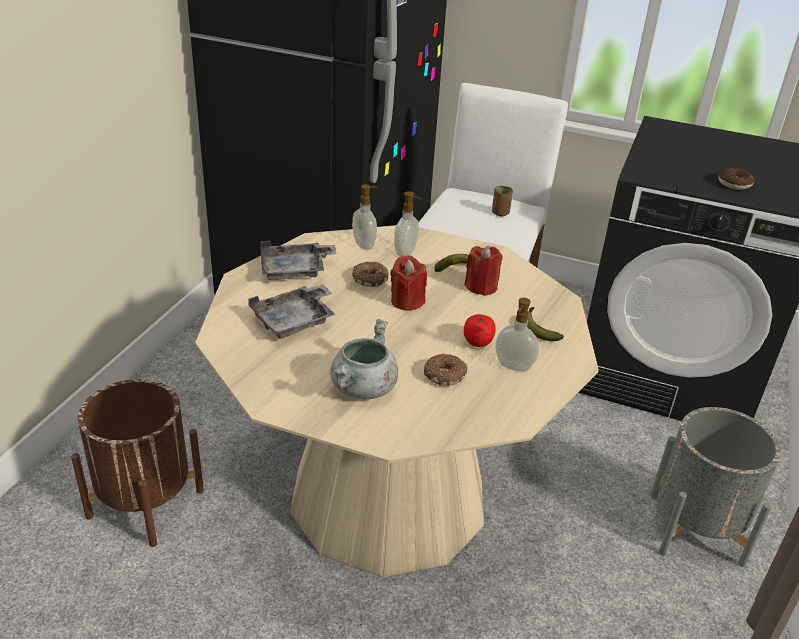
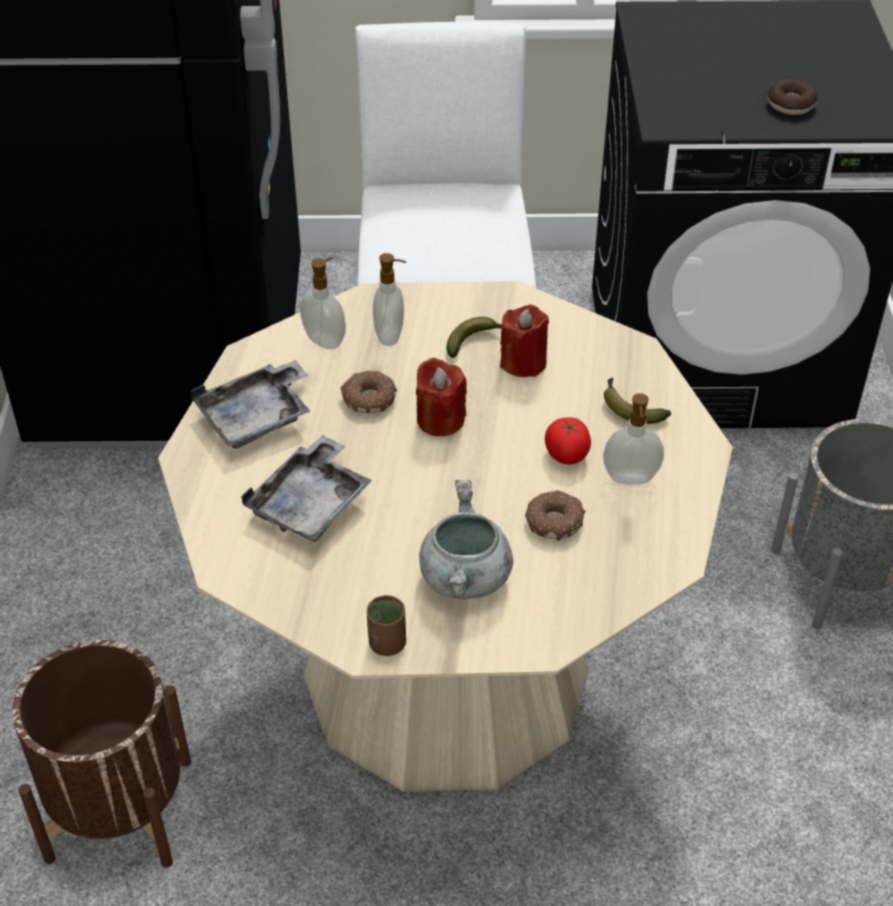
camera: 20 degrees left, 10 degrees up
(500, 213) = (471, 217): brown cup -> brown cup (387, 644)

